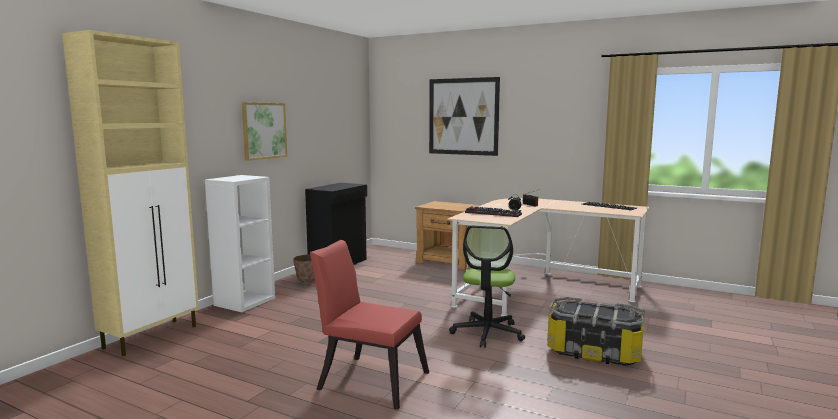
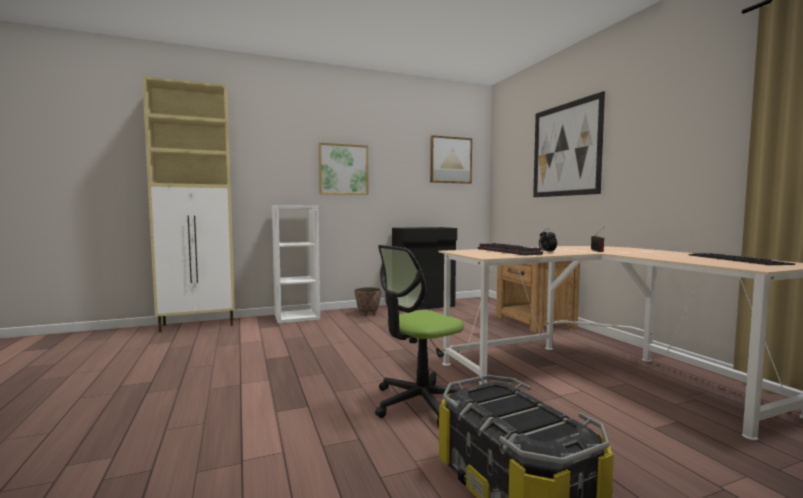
camera: 40 degrees right, 5 degrees down
(344, 114) = (450, 160): none -> picture
(368, 379) = (216, 404): red chair -> none

